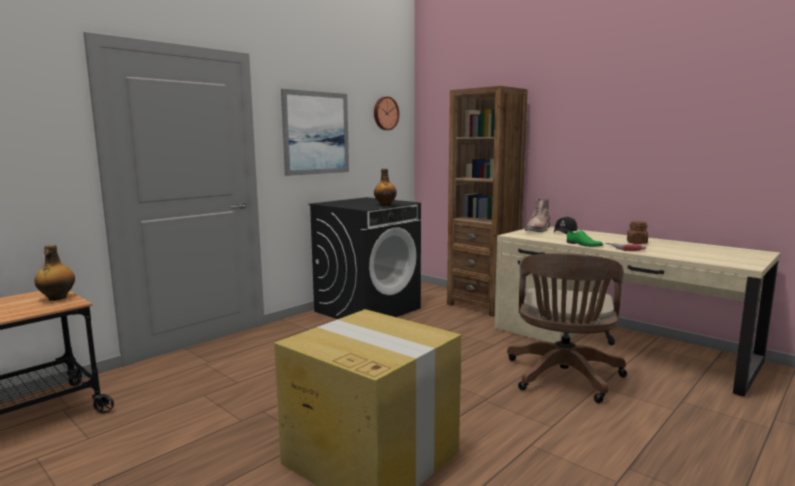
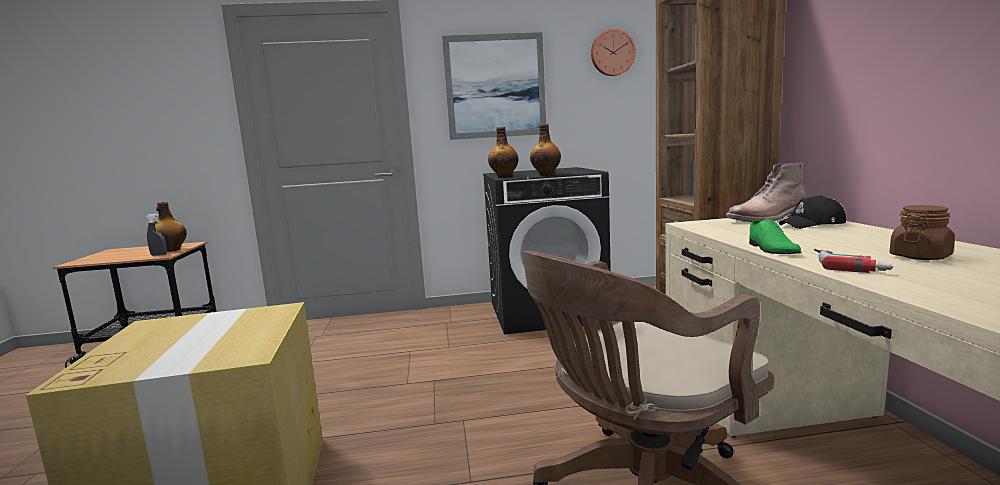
camera: 40 degrees right, 0 degrees up
(63, 304) = (159, 255): none -> grey spray bottle
(356, 207) = (504, 176): none -> bottle

